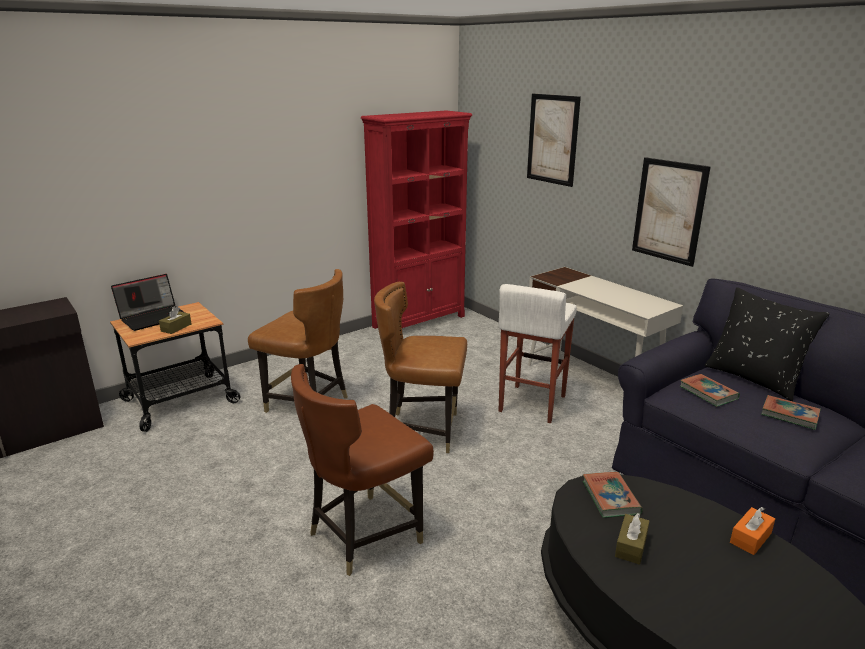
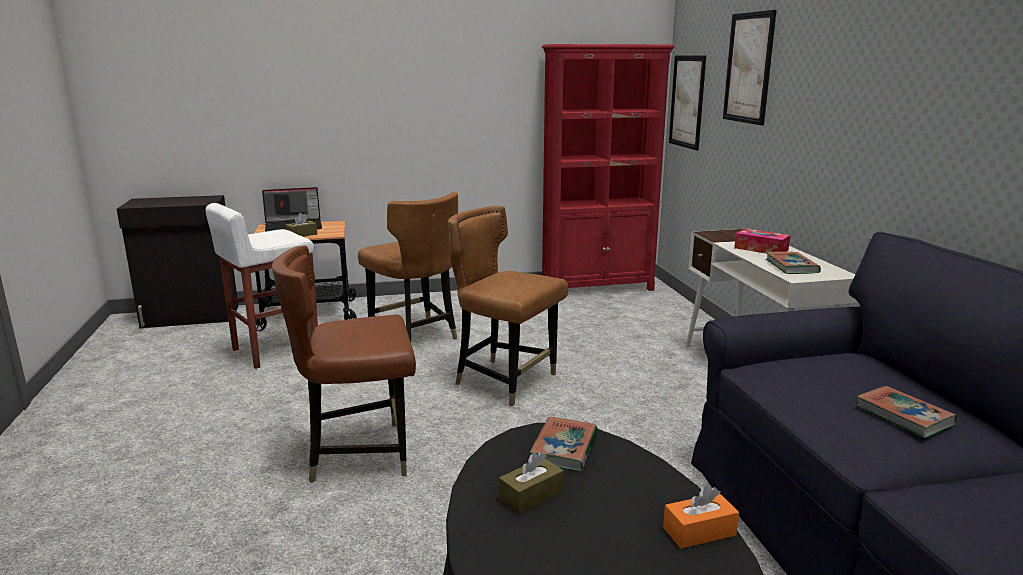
camera: 25 degrees right, 5 degrees down
(531, 404) = (652, 382): white stool -> white stool (274, 350)
(595, 288) = (761, 249): none -> tissue box
(669, 211) = (856, 148): picture -> picture (687, 101)
(708, 393) = (805, 372): book -> book (791, 266)
(754, 379) = (902, 373): black pillow -> none

